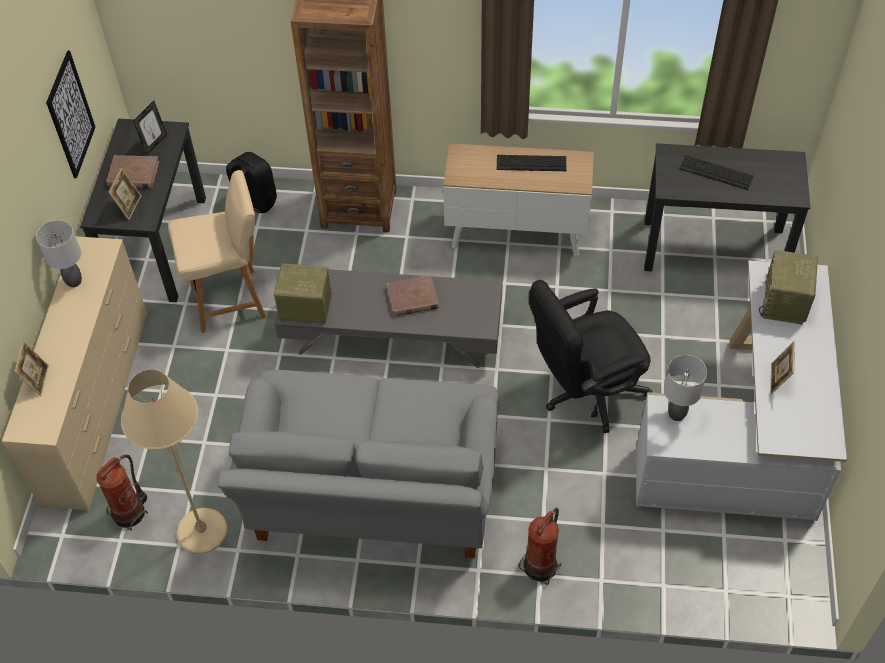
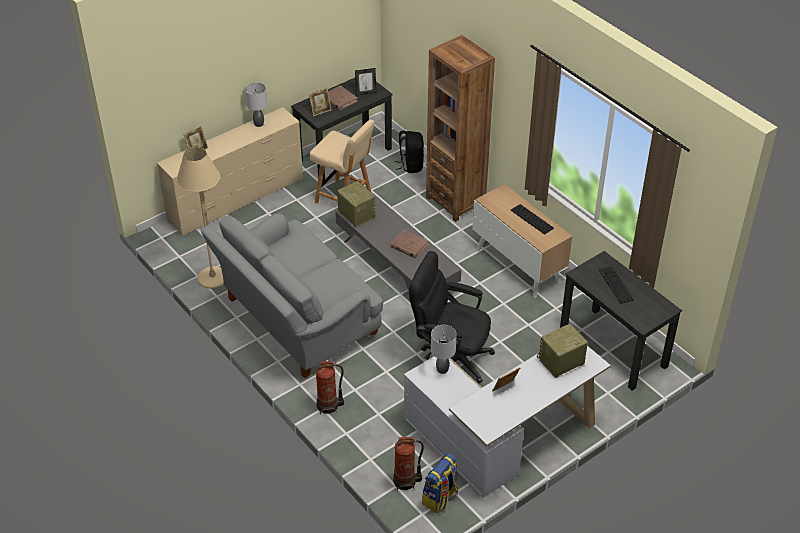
camera: 45 degrees right, 10 degrees down
(70, 115) = (318, 45): picture -> none
(130, 512) = (196, 249): fire extinguisher -> fire extinguisher (406, 481)
(781, 560) = (440, 498): none -> backpack

